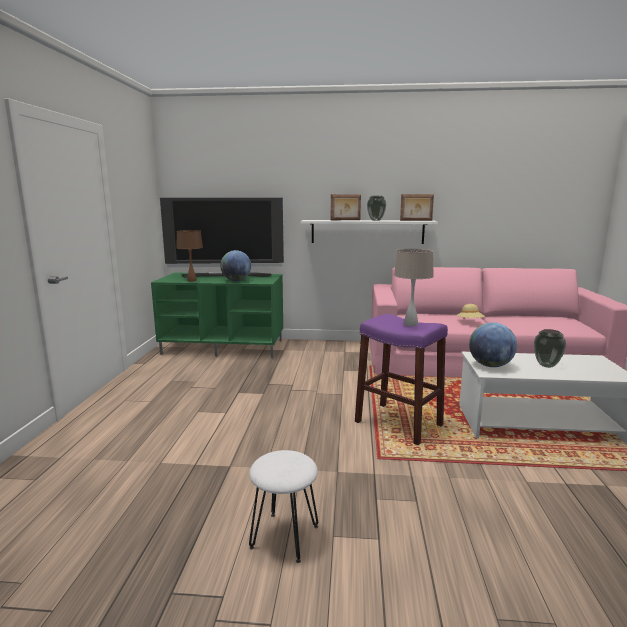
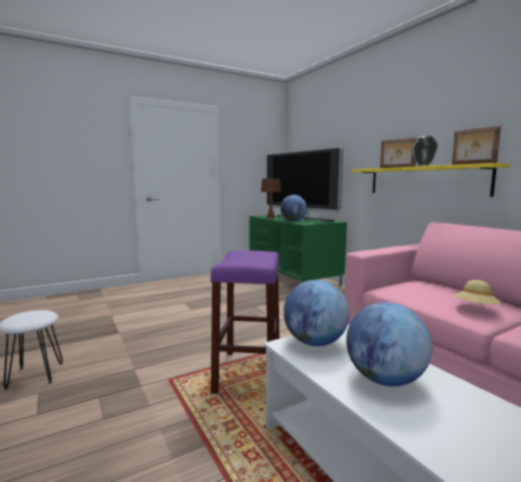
camera: 55 degrees right, 5 degrees down
(367, 231) = (424, 181): white shelf -> yellow shelf
(411, 324) = (247, 260): beige table lamp -> none
(547, 365) = (385, 379): vase -> globe

